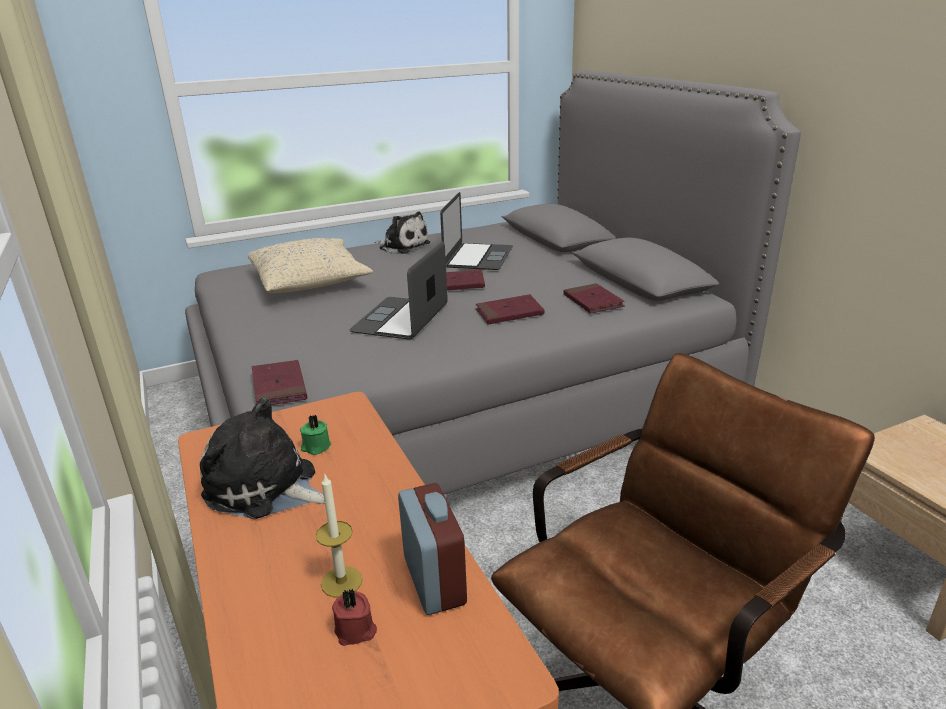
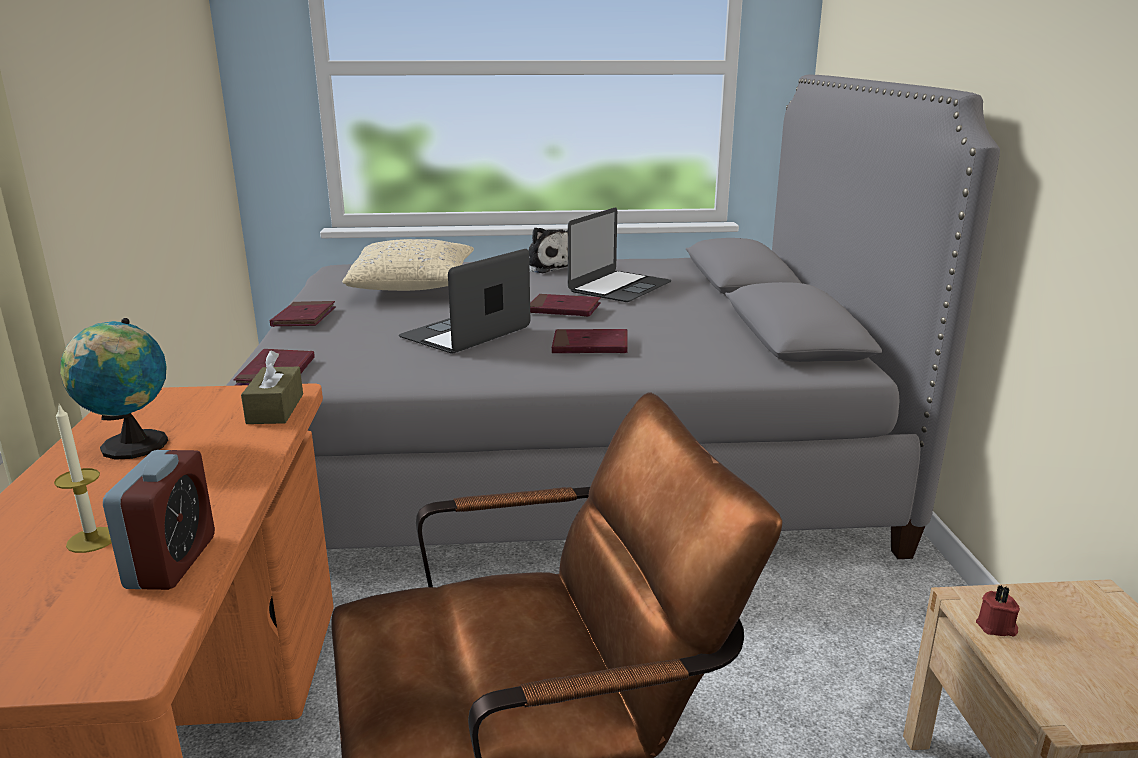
camera: 20 degrees right, 5 degrees down
(265, 488) = (130, 447): plush toy -> globe
(315, 447) = (216, 423): green candle -> none
(351, 422) = (275, 409): none -> brown tissue box
(356, 631) = (50, 584): red candle -> red candle (997, 627)
(593, 301) = (704, 350): red book -> red book (304, 318)

